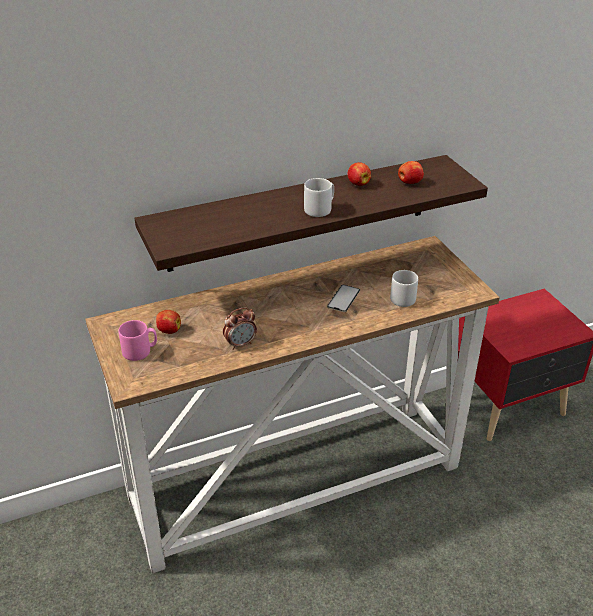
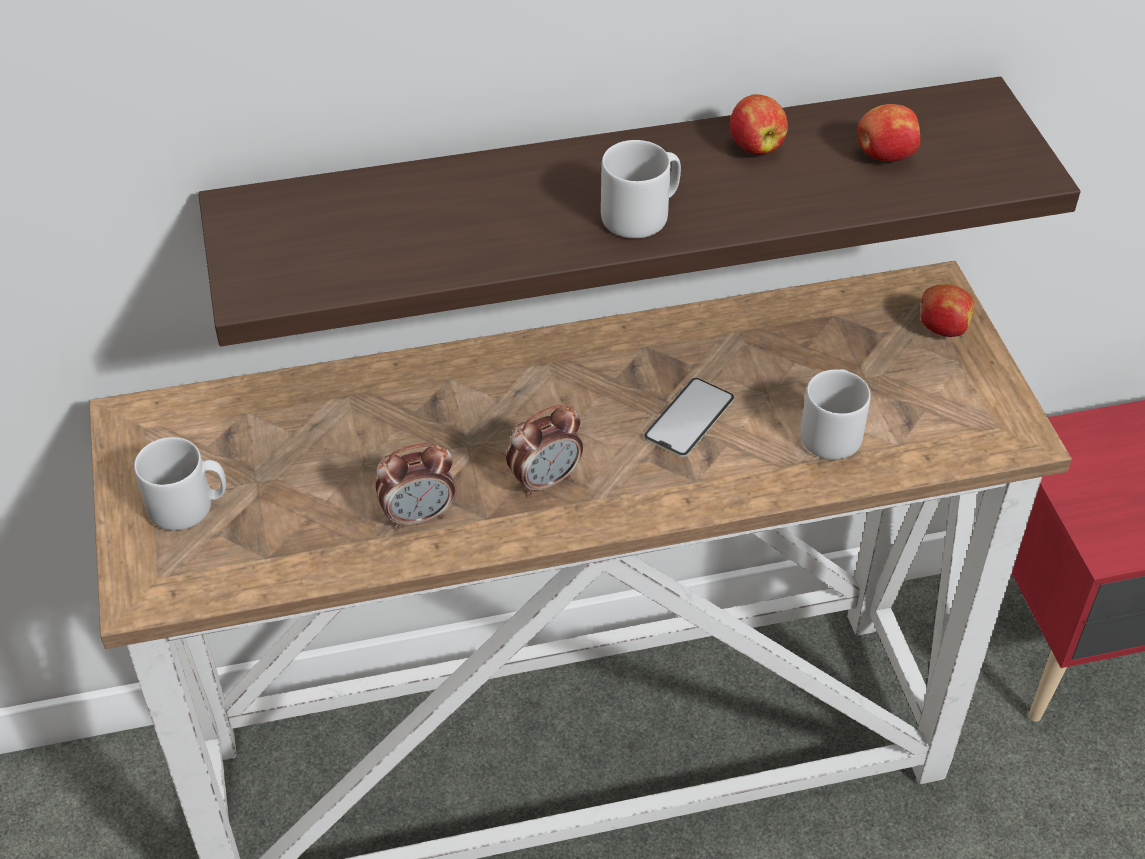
camera: 10 degrees right, 10 degrees up
(140, 351) = (189, 506): pink mug -> grey mug
(168, 330) = (265, 457): apple -> apple (941, 328)
(290, 326) = (545, 480): none -> alarm clock

